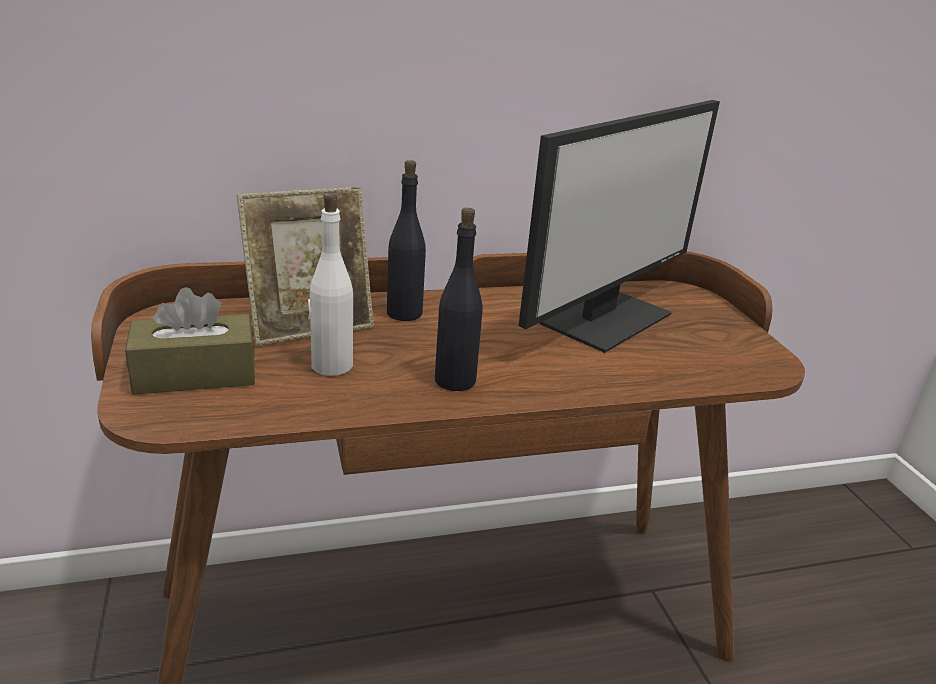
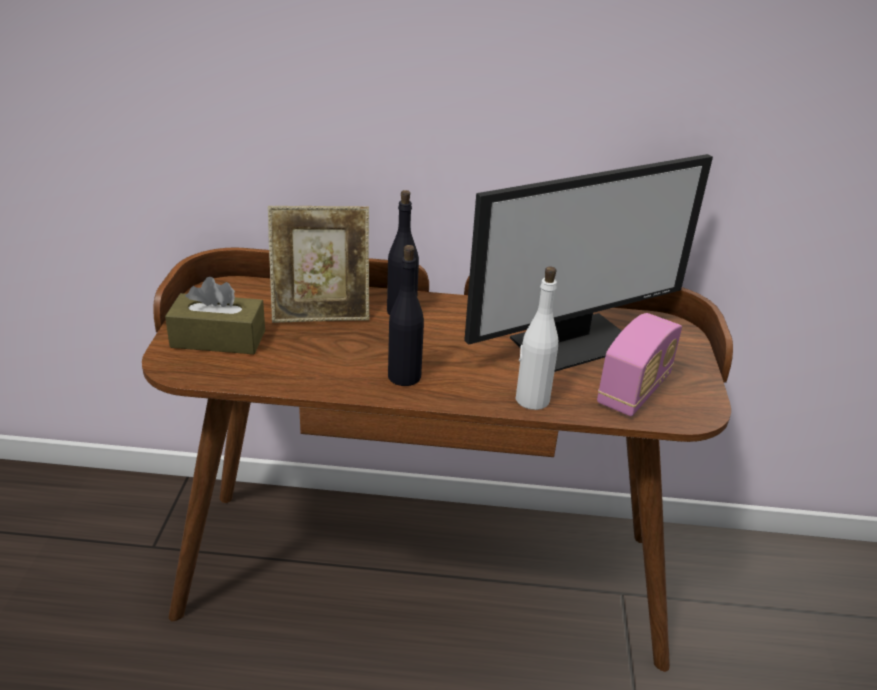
camera: 20 degrees right, 5 degrees up
(331, 366) = (317, 348): white bottle -> white bottle (531, 399)
(699, 356) = (634, 390): none -> radio

